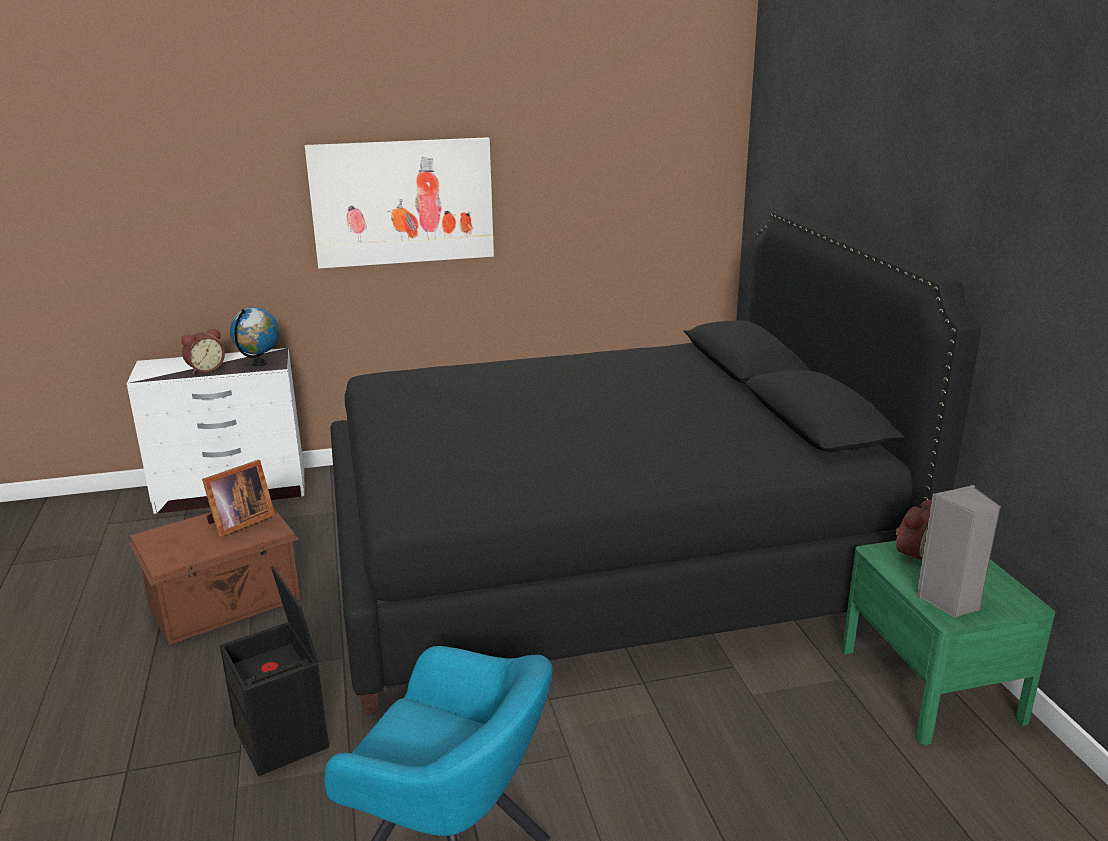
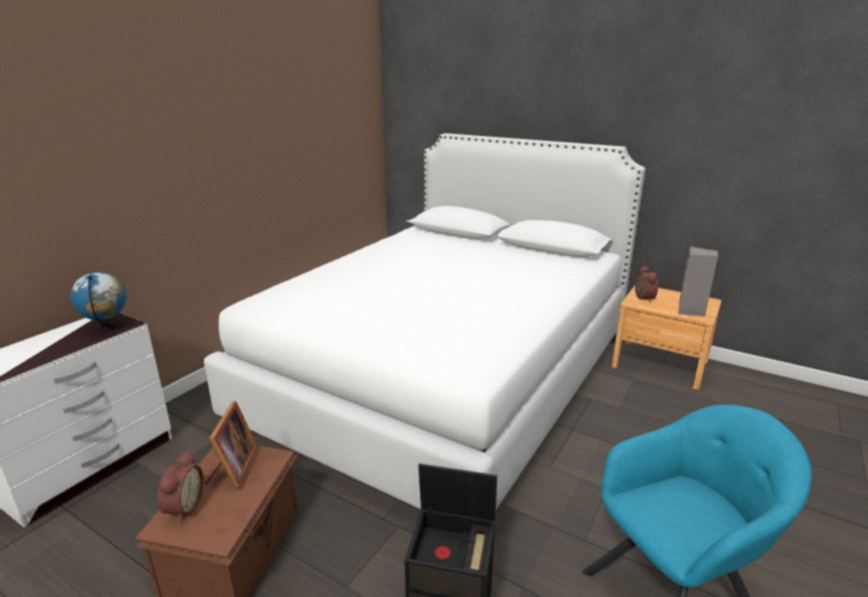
camera: 45 degrees left, 0 degrees up
(205, 369) = (53, 350): alarm clock -> alarm clock (182, 507)
(402, 202) = (189, 154): picture -> none
(602, 557) = (446, 378): black bed -> white bed
(930, 684) = (659, 364): green nightstand -> brown nightstand

